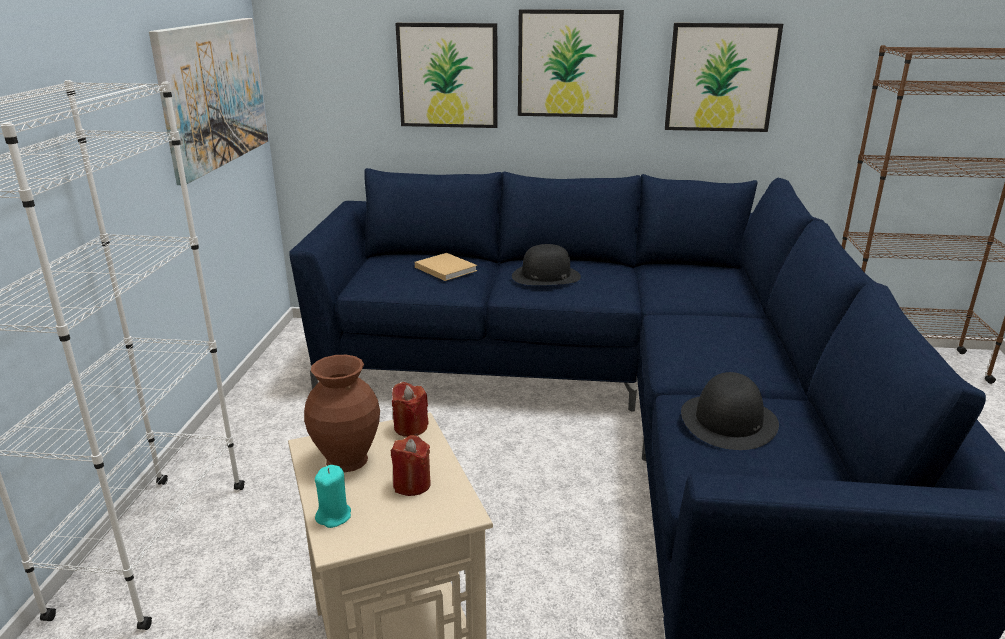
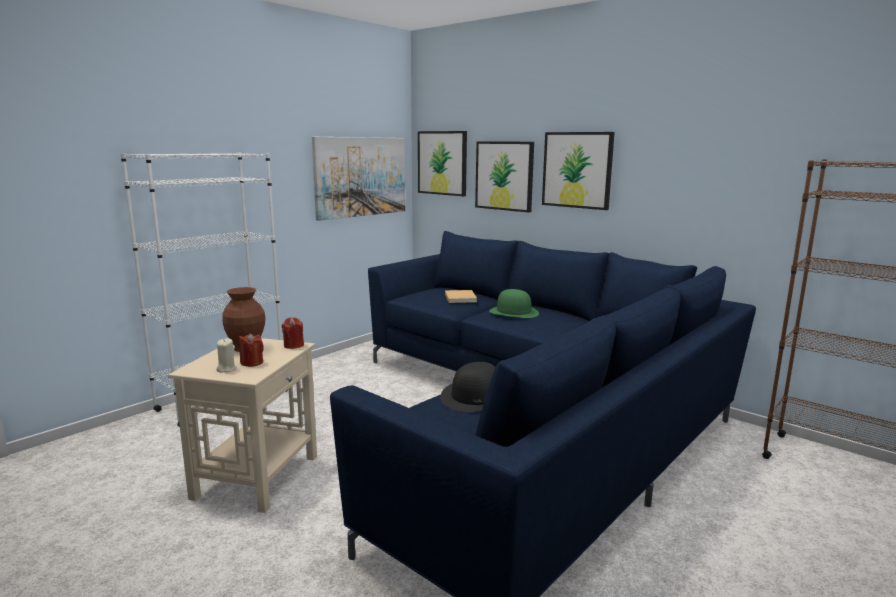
camera: 35 degrees right, 10 degrees down
(334, 516) = (204, 362): turquoise candle -> none
(397, 513) = (226, 369): none -> beige candle
(545, 276) = (513, 312): black hat -> green hat
(721, 77) = (686, 183): picture -> picture (442, 163)

